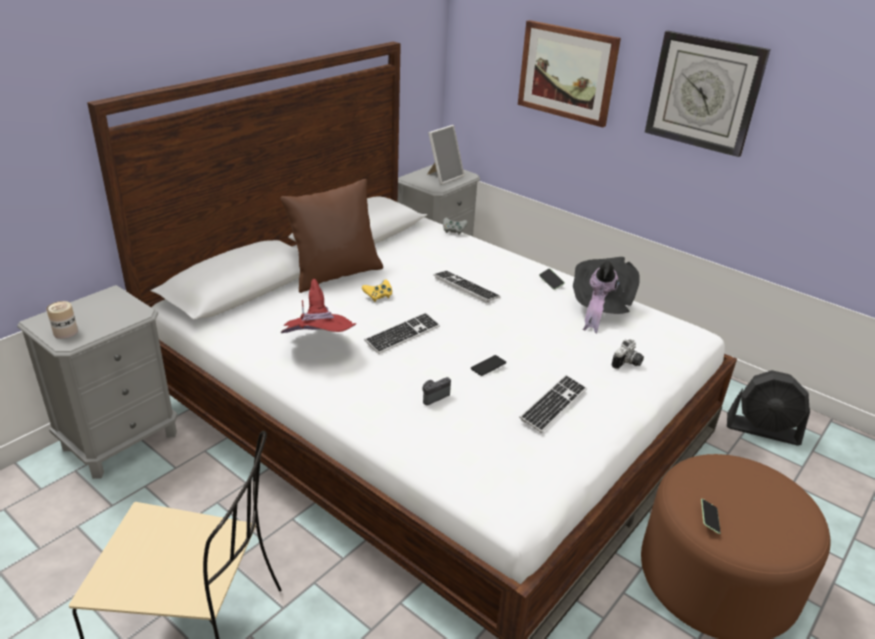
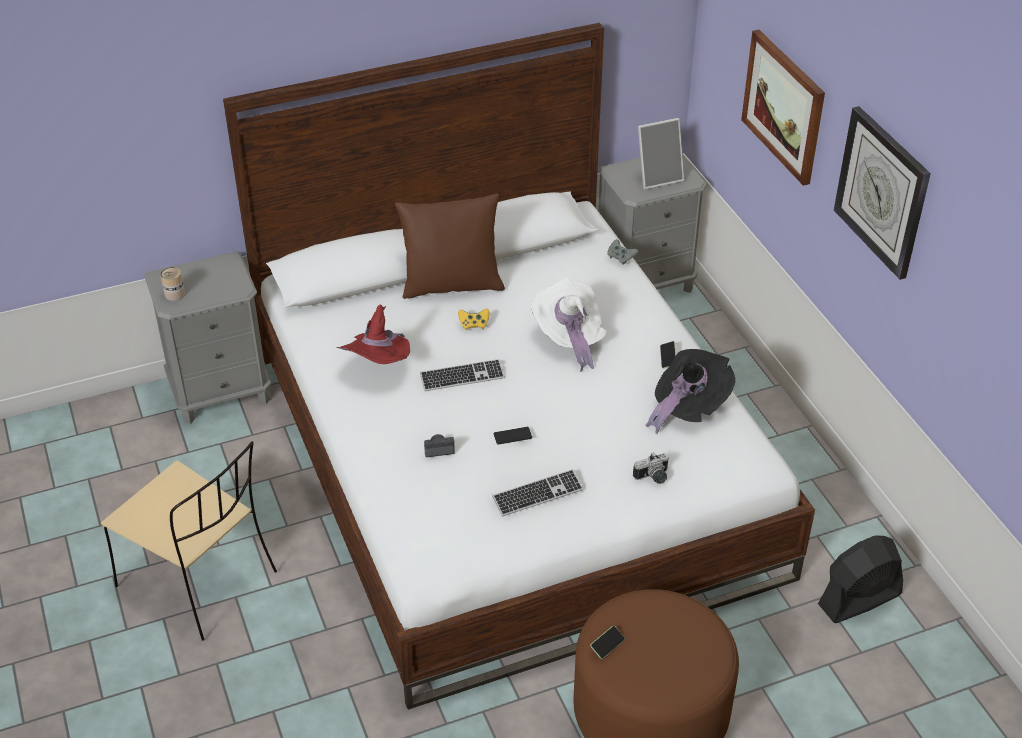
camera: 30 degrees right, 10 degrees up
(466, 287) = (569, 339): keyboard -> white hat
(763, 430) = (859, 599): black fan -> black fan turned 105 degrees clockwise

